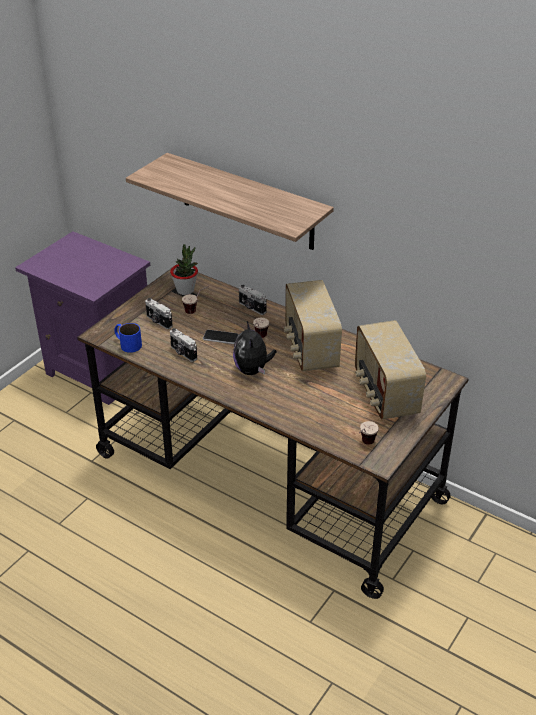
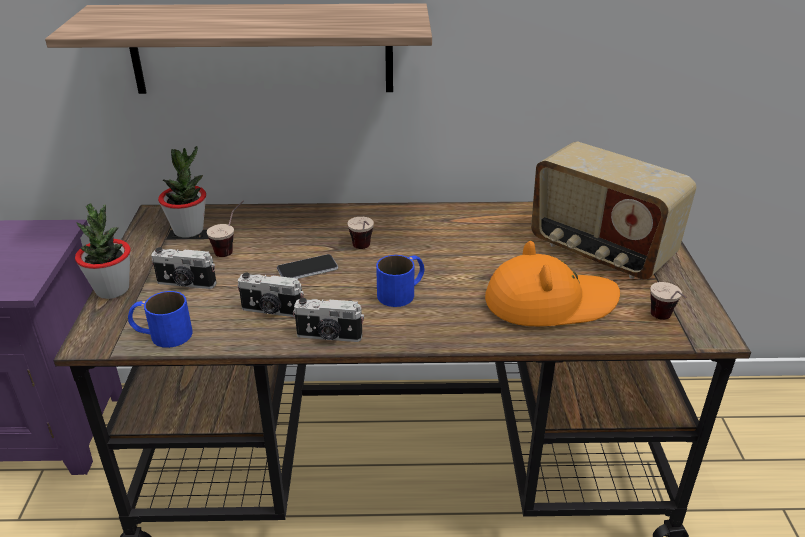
camera: 35 degrees left, 5 degrees down
(125, 311) = (112, 290): none -> potted plant
(251, 308) = (310, 219): camera -> camera (329, 336)
(253, 370) = (402, 292): plush toy -> blue mug
(310, 349) = (446, 238): radio -> none
(319, 408) = (549, 302): none -> orange hat

